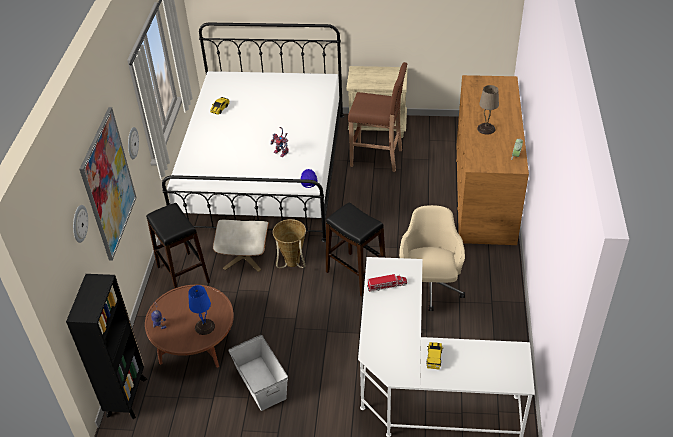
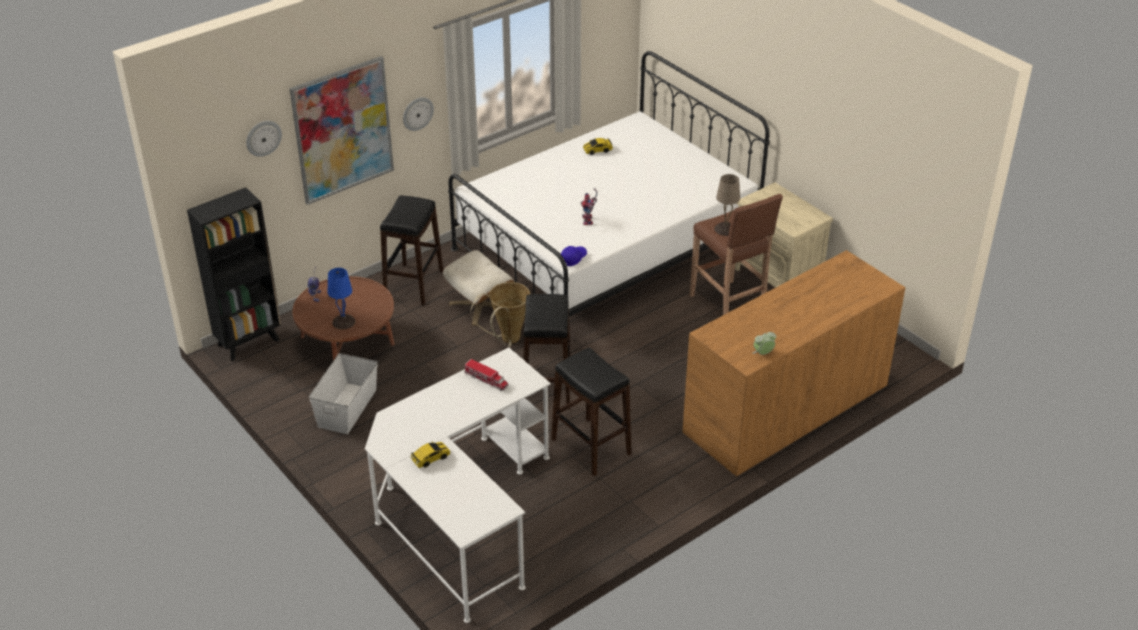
camera: 45 degrees right, 5 degrees down
(429, 288) = (591, 447): beige office chair -> black stool
(486, 129) = (778, 312): beige table lamp -> beige table lamp (725, 229)

